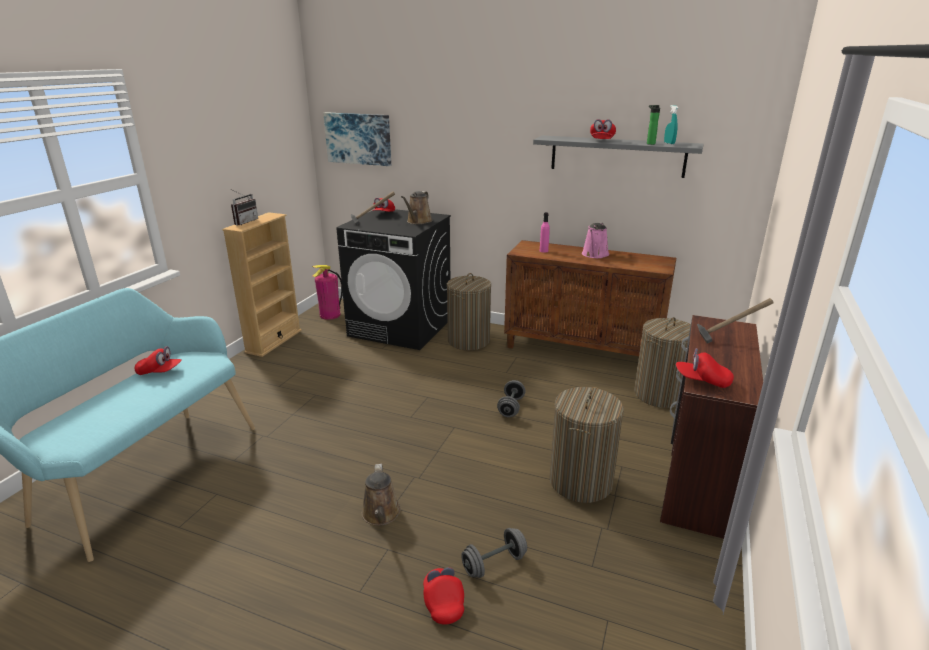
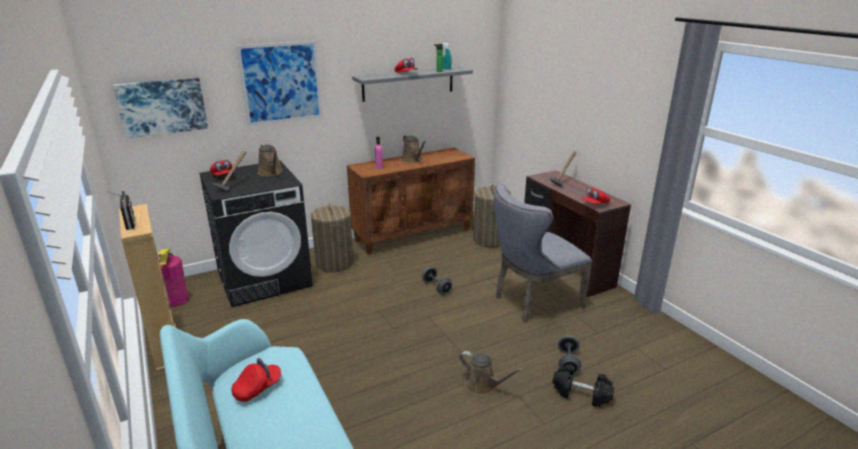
camera: 50 degrees left, 0 degrees up
(443, 602) = (581, 394): red cap -> black dumbbell
(463, 132) = (281, 83): none -> picture
(580, 481) = (533, 302): laundry basket -> grey chair
(594, 255) = (413, 160): pink watering can -> brown watering can

